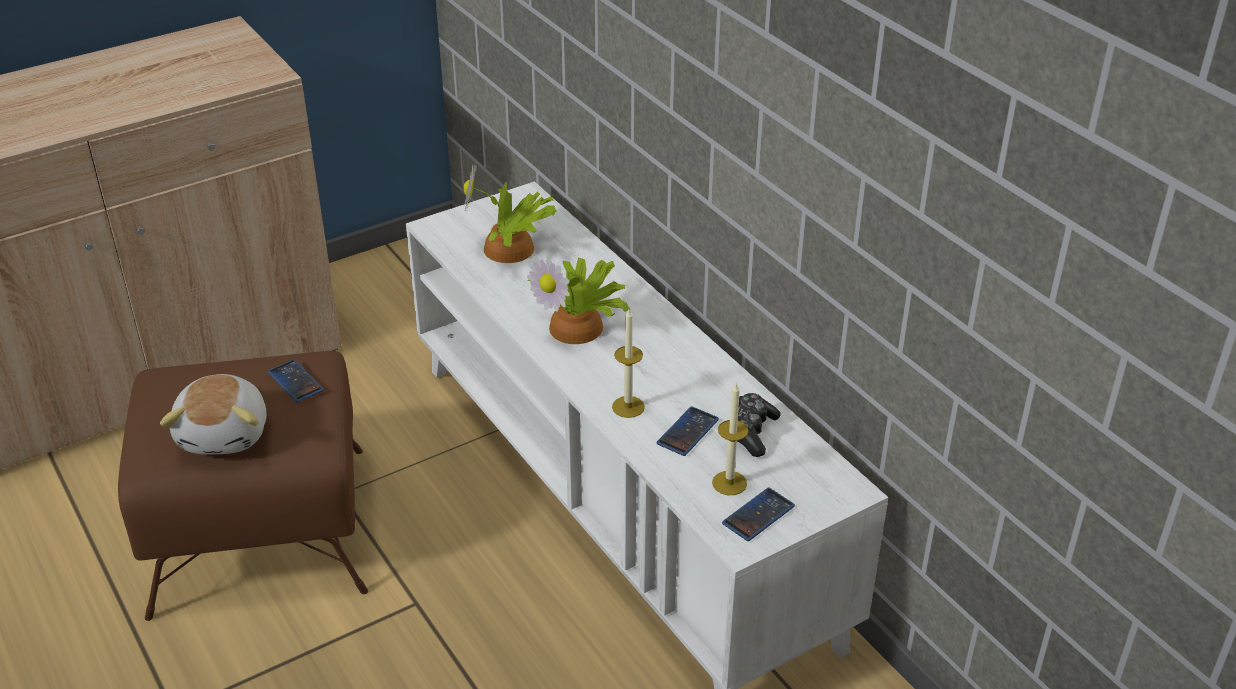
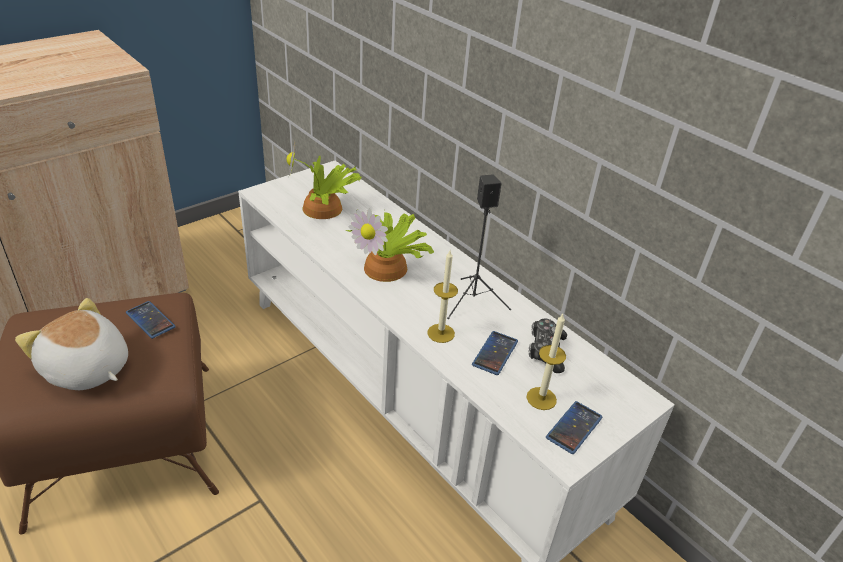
camera: 10 degrees left, 0 degrees up
(225, 433) = (86, 369): plush toy -> plush toy turned 135 degrees clockwise
(677, 371) = (474, 301): none -> black speaker

